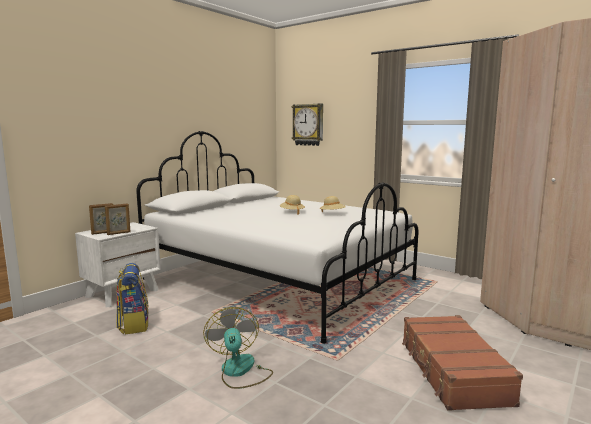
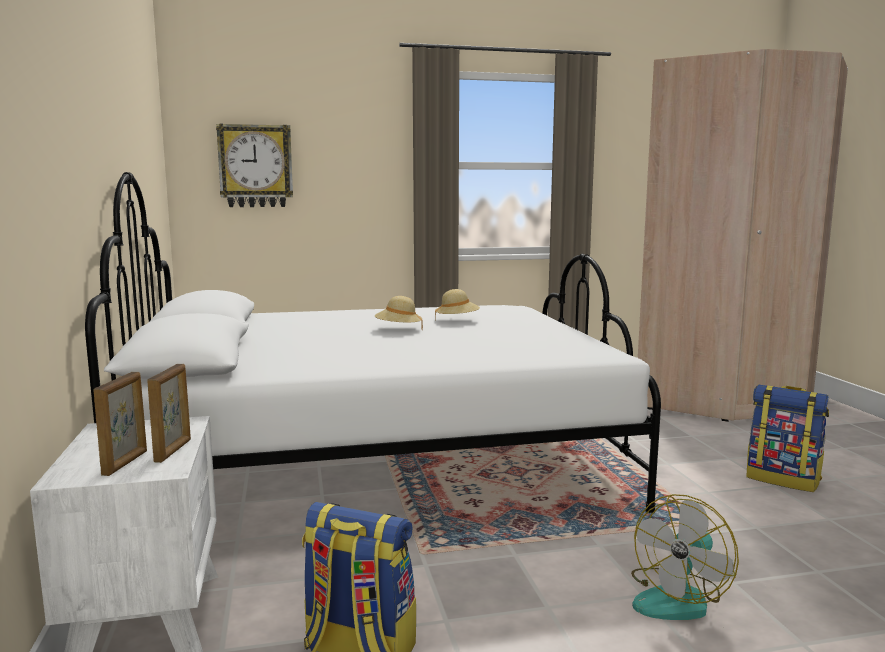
camera: 50 degrees left, 0 degrees up
(239, 371) = (678, 598): fan -> fan turned 75 degrees counterclockwise
(452, 371) = (783, 479): brown suitcase -> backpack

